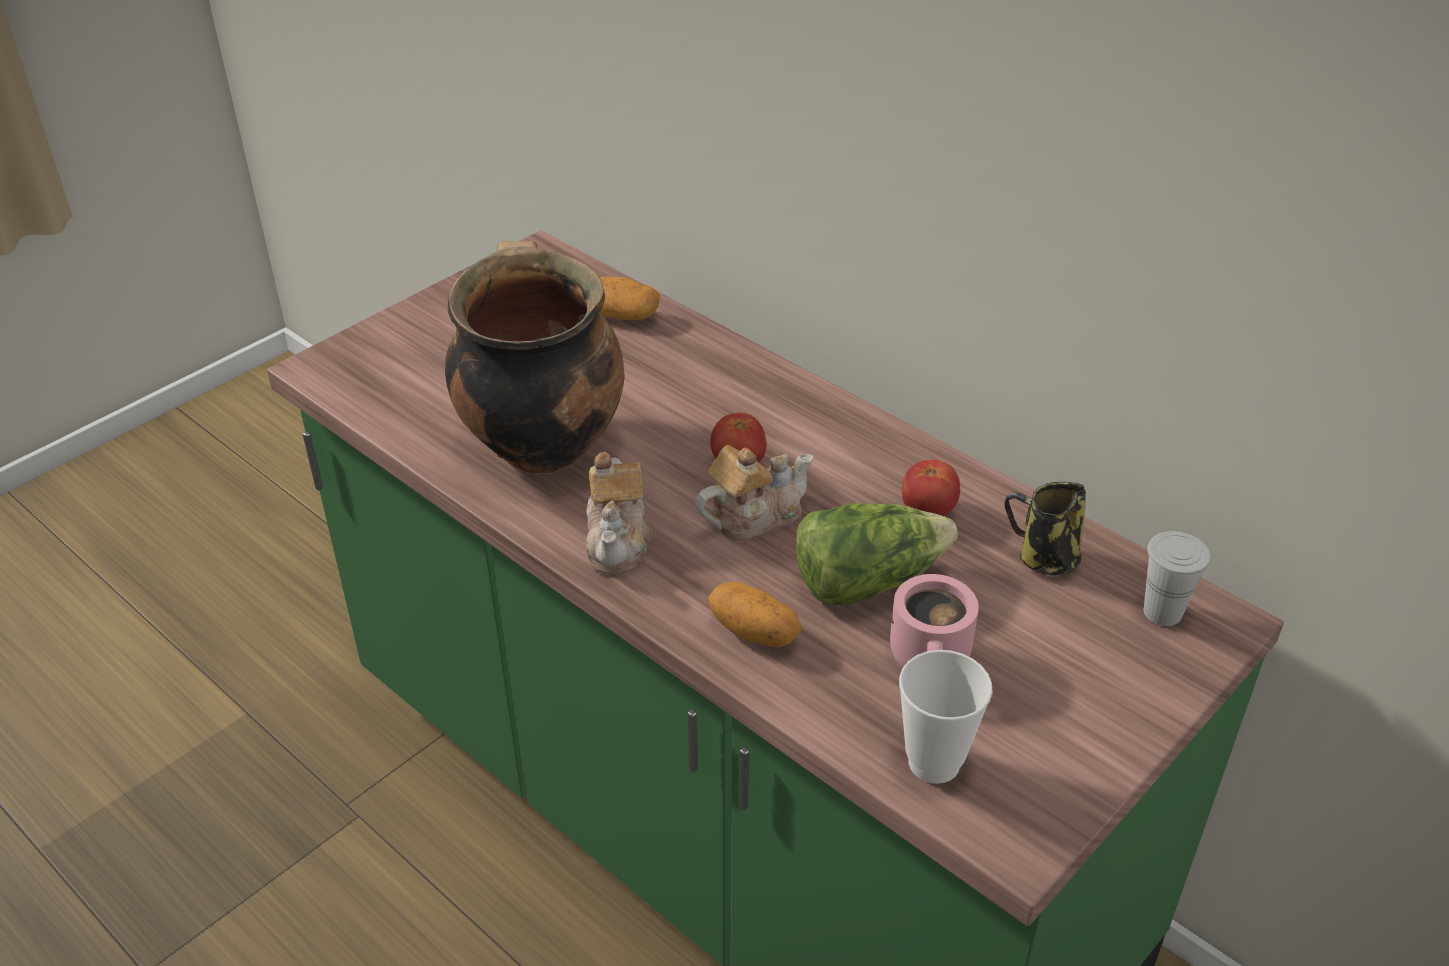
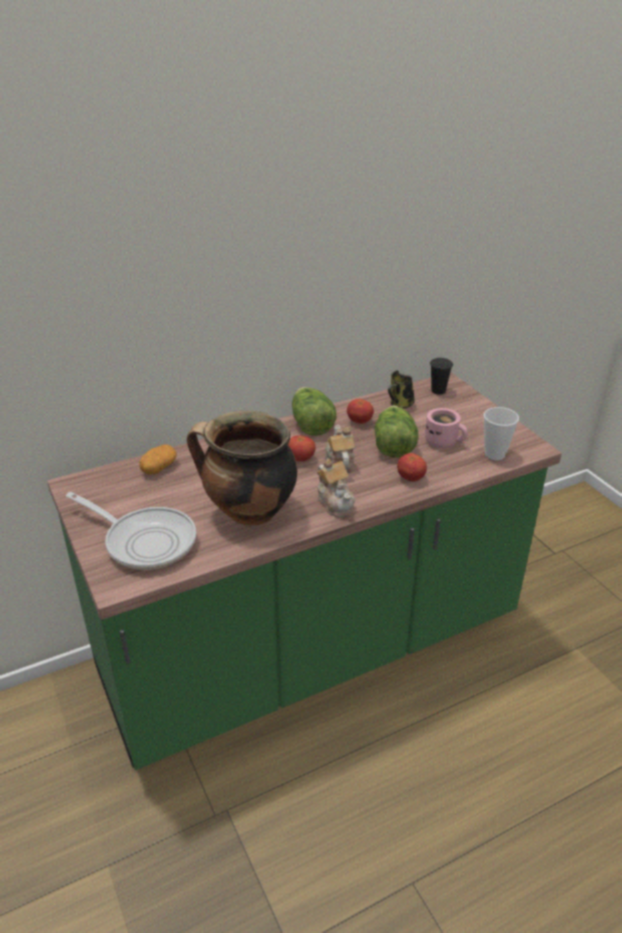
camera: 70 degrees left, 5 degrees down
(426, 361) = (145, 541): none -> frying pan
(618, 541) = (335, 502): teapot -> teapot turned 45 degrees clockwise
(754, 631) = (410, 478): potato -> tomato
(869, 446) = (311, 424): none -> lettuce
(1162, 612) = (438, 390): white cup -> black cup

